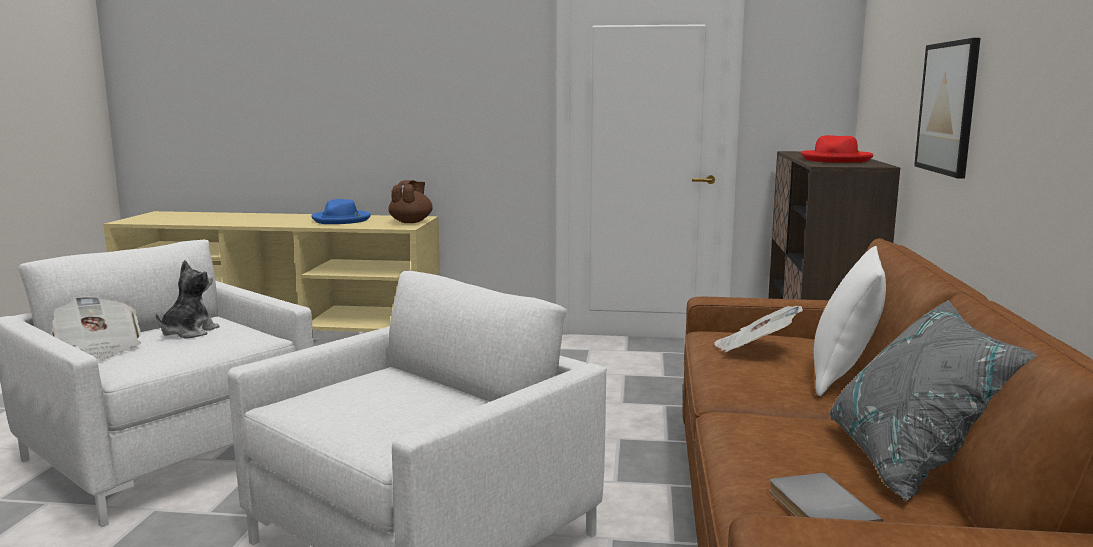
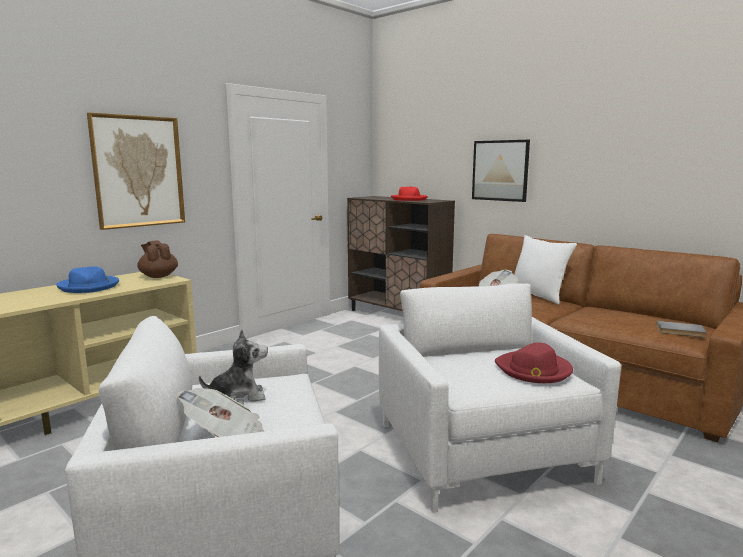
camera: 55 degrees left, 0 degrees up
(188, 332) = (238, 397): plush toy -> plush toy turned 105 degrees clockwise
(395, 422) = (533, 370): none -> red hat
(433, 100) = (138, 171): none -> picture
(914, 463) = (637, 312): grey pillow -> none

